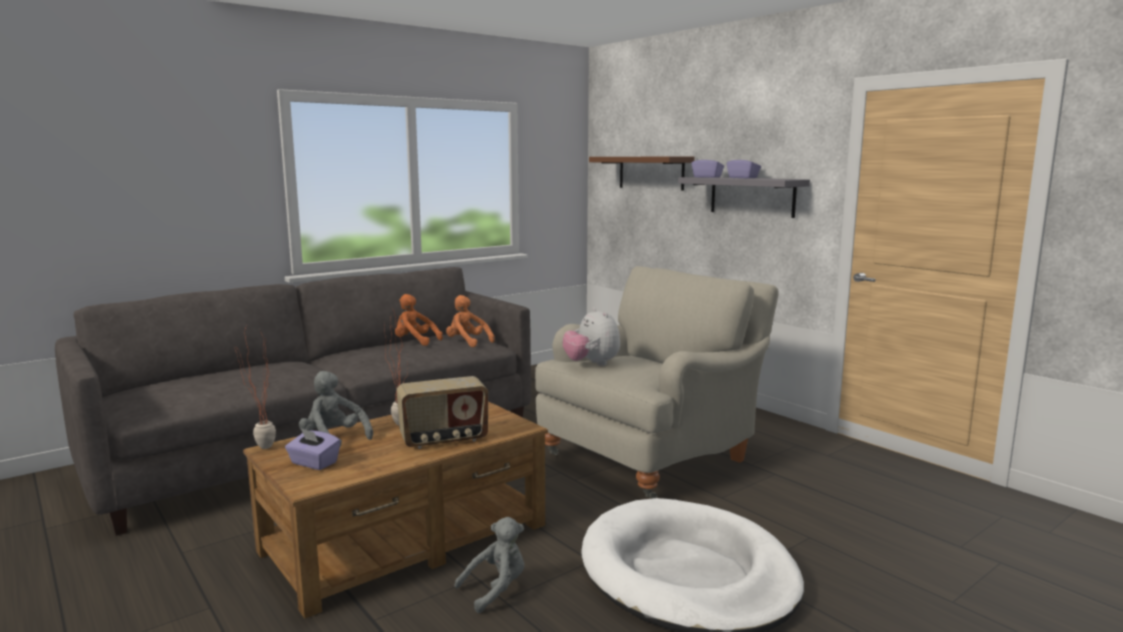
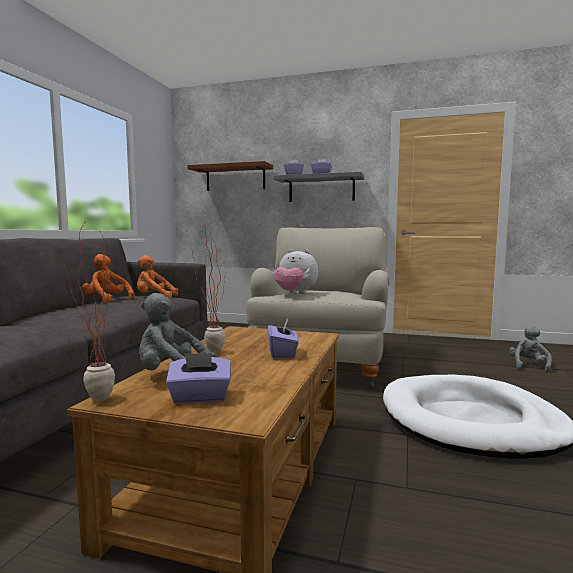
camera: 35 degrees left, 5 degrees down
(415, 342) = (107, 300): orange plush toy -> orange plush toy turned 45 degrees clockwise
(444, 440) = (282, 353): radio -> purple tissue box
(496, 589) = (387, 481): grey plush toy -> grey plush toy (528, 365)

